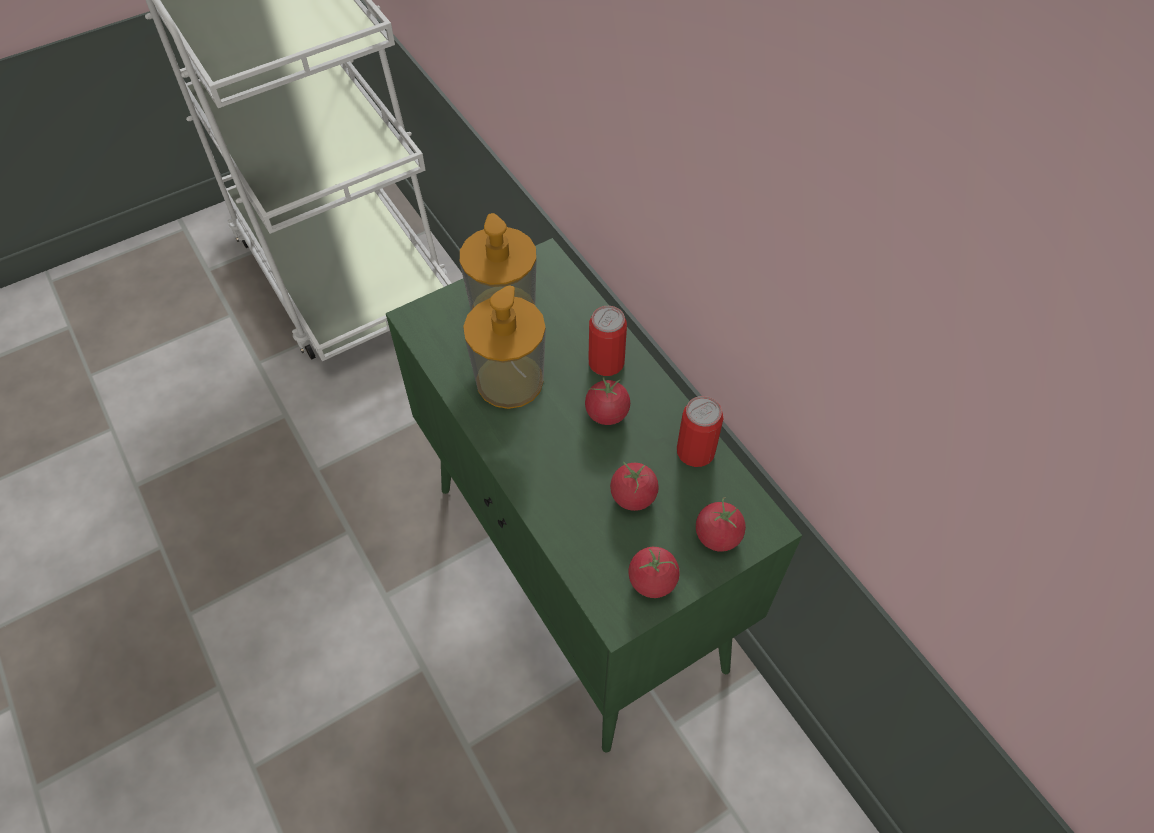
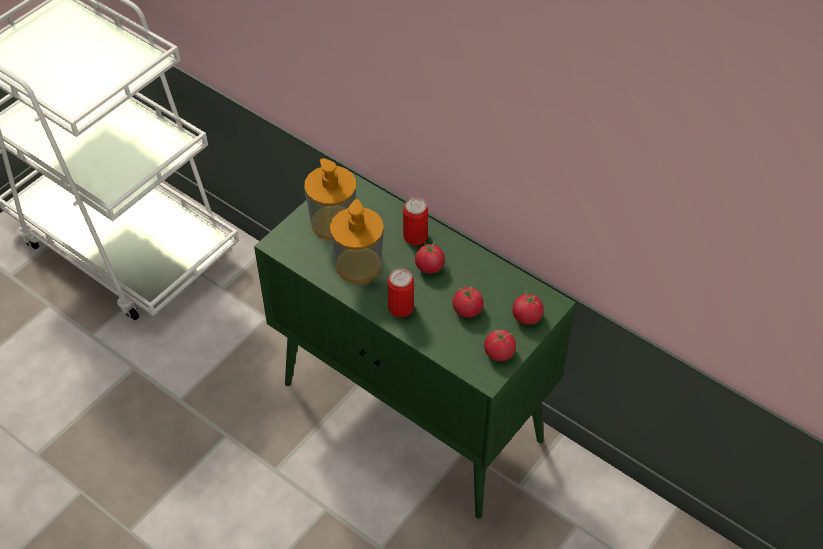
camera: 20 degrees left, 5 degrees down
(695, 451) = (494, 273): can -> can (401, 307)

